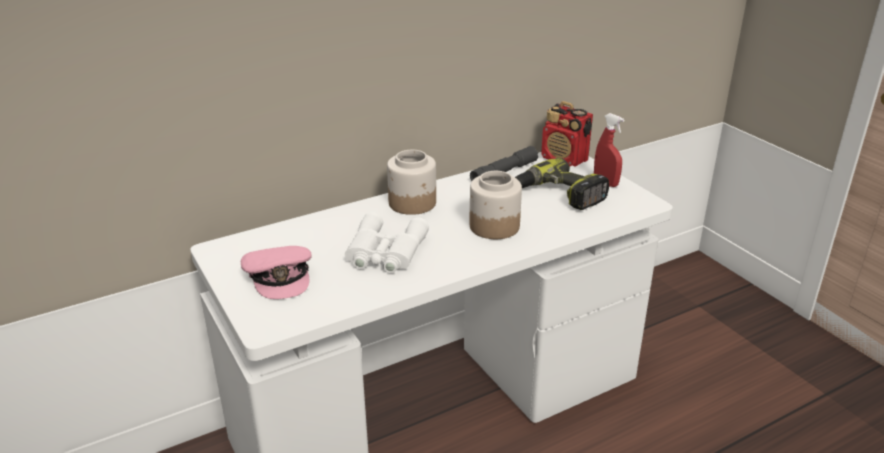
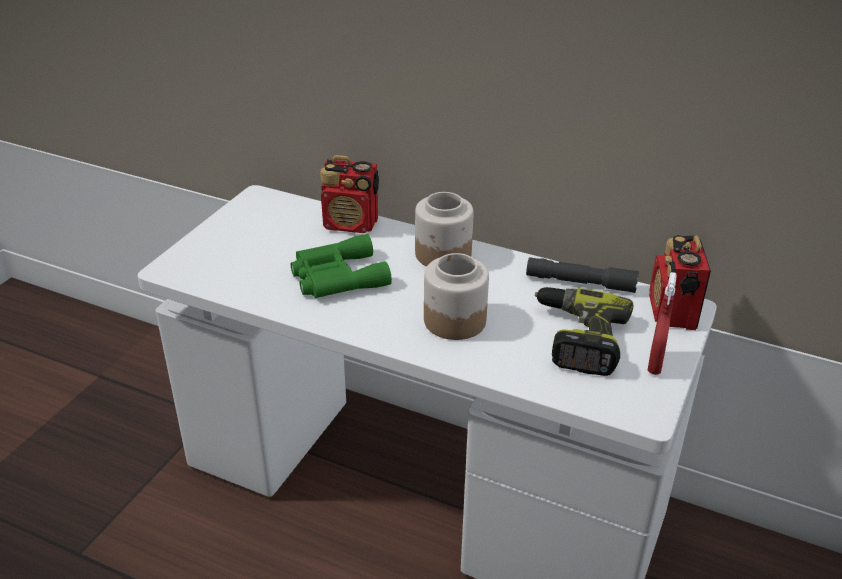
camera: 55 degrees right, 5 degrees up
(279, 276) = (246, 242): pink cap -> none
(322, 223) = (351, 224): none -> radio
(385, 252) = (336, 277): white binoculars -> green binoculars

